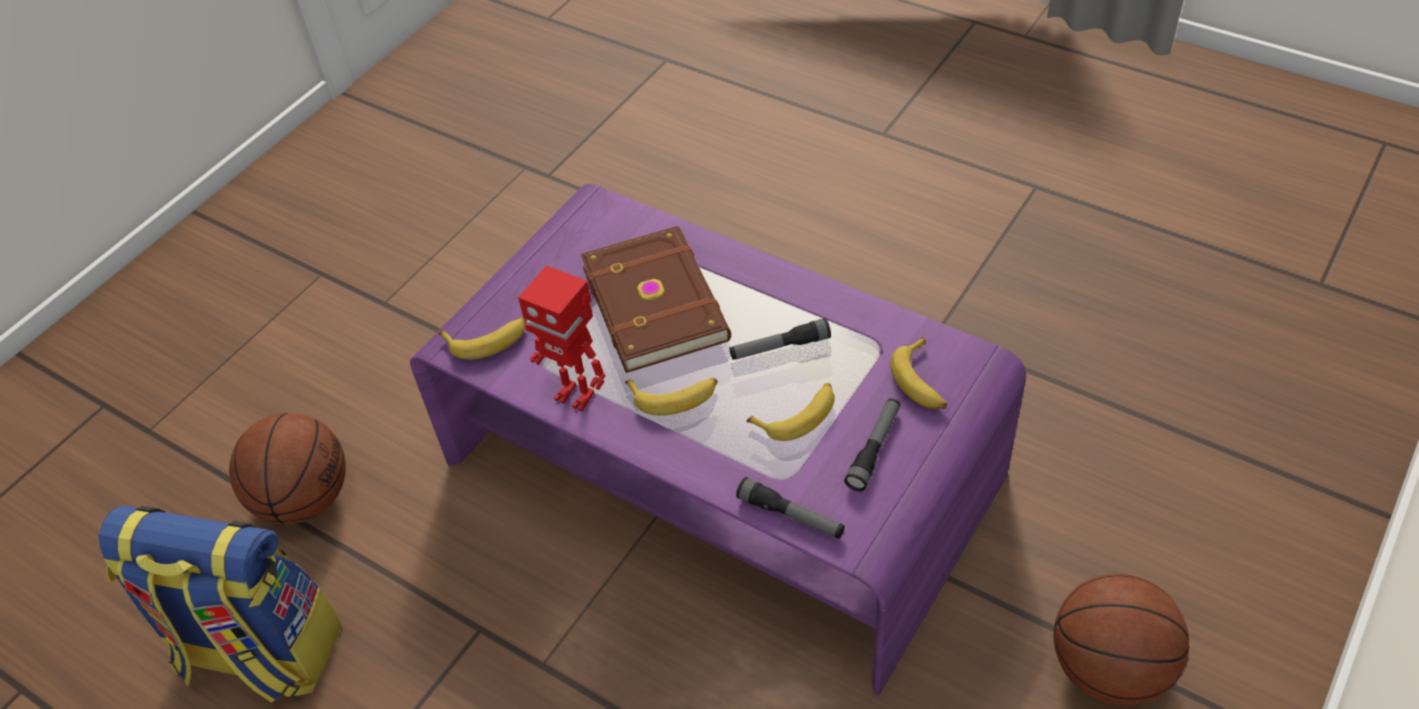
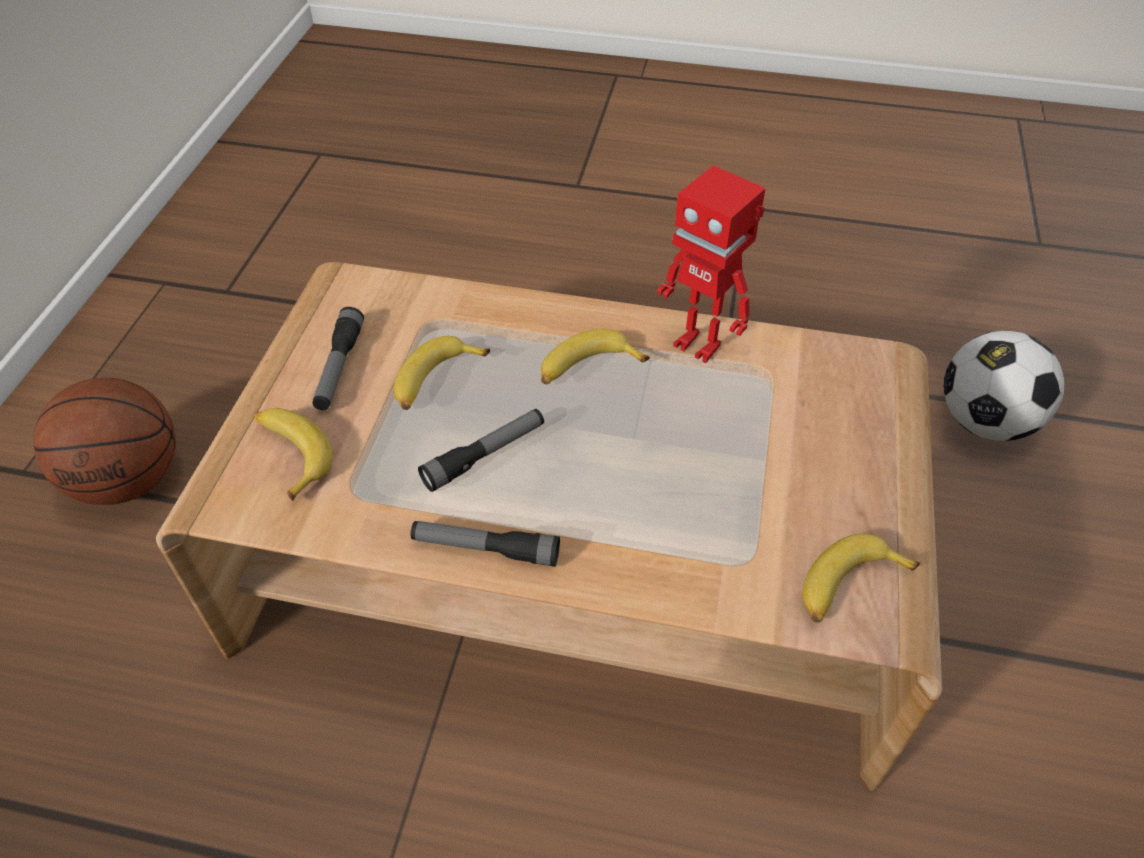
camera: 155 degrees right, 0 degrees up
(258, 652) = (891, 306): backpack -> none
(304, 498) = (984, 421): basketball -> football
(488, 340) = (849, 377): banana -> banana (848, 587)
(576, 395) = (699, 344): toy robot -> toy robot turned 150 degrees counterclockwise
(657, 301) = (675, 478): brown book -> none
(721, 470) = (572, 569): purple coffee table -> brown coffee table
(790, 515) = (414, 290): flashlight -> flashlight (485, 549)

